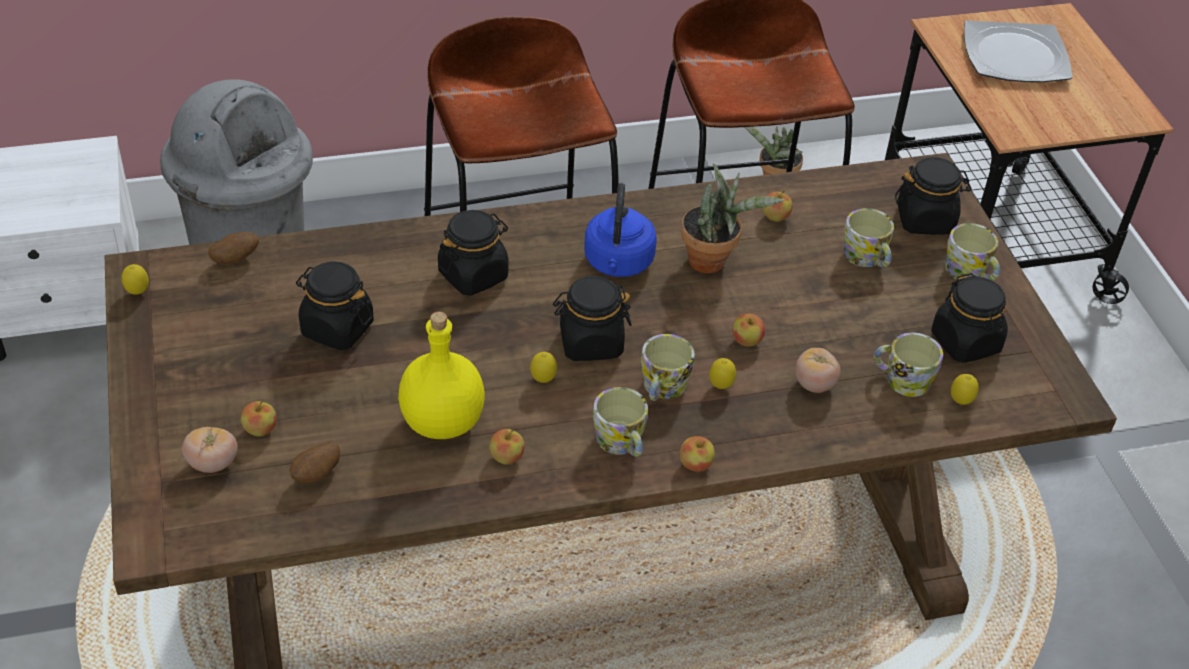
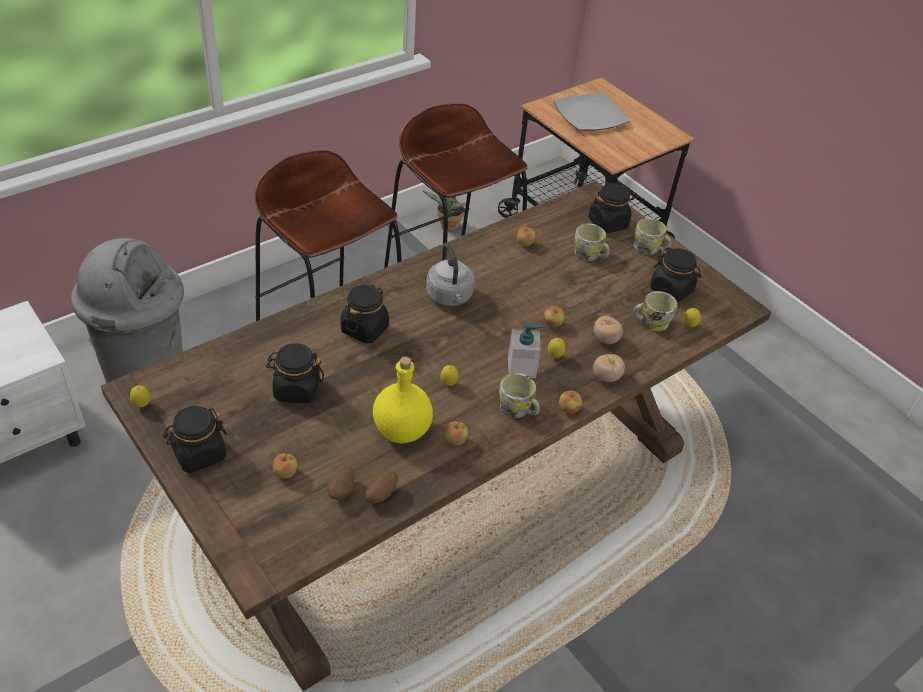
camera: 25 degrees left, 0 degrees up
(213, 463) = (266, 506): tomato -> tomato (606, 377)
(235, 259) = (198, 362): potato -> potato (380, 494)
(590, 342) = (462, 351): black jar -> black jar (199, 454)
(618, 264) = (450, 297): blue kettle -> grey kettle
(662, 388) = (521, 368): mug -> soap dispenser
(712, 261) = (504, 280): potted plant -> none

